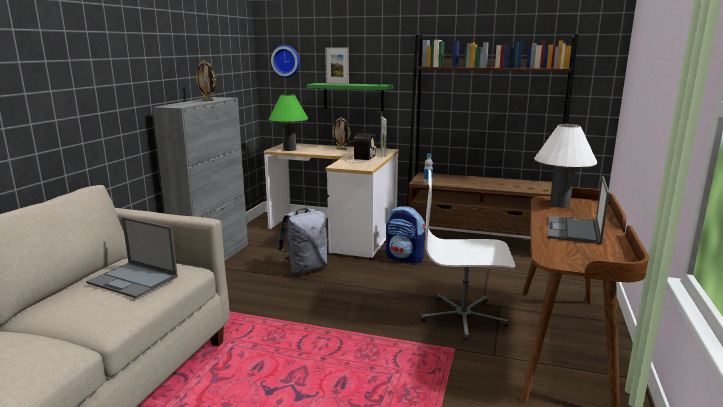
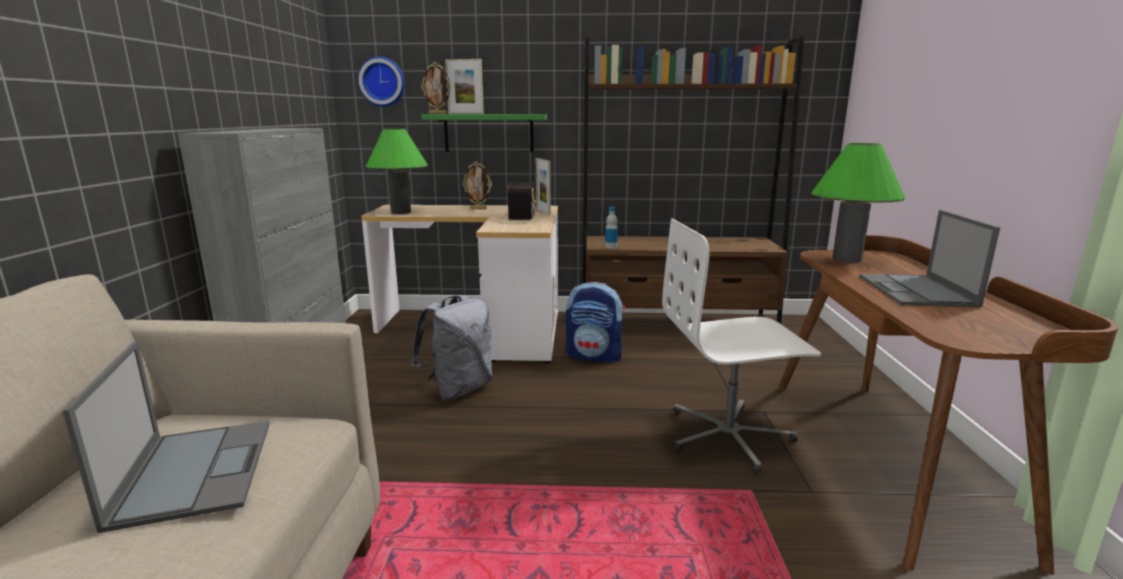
camera: 15 degrees left, 0 degrees up
(134, 280) = (195, 470): laptop -> laptop turned 120 degrees counterclockwise
(208, 100) = (276, 129): picture frame -> picture frame (438, 113)
(559, 204) = (847, 259): white table lamp -> green table lamp

